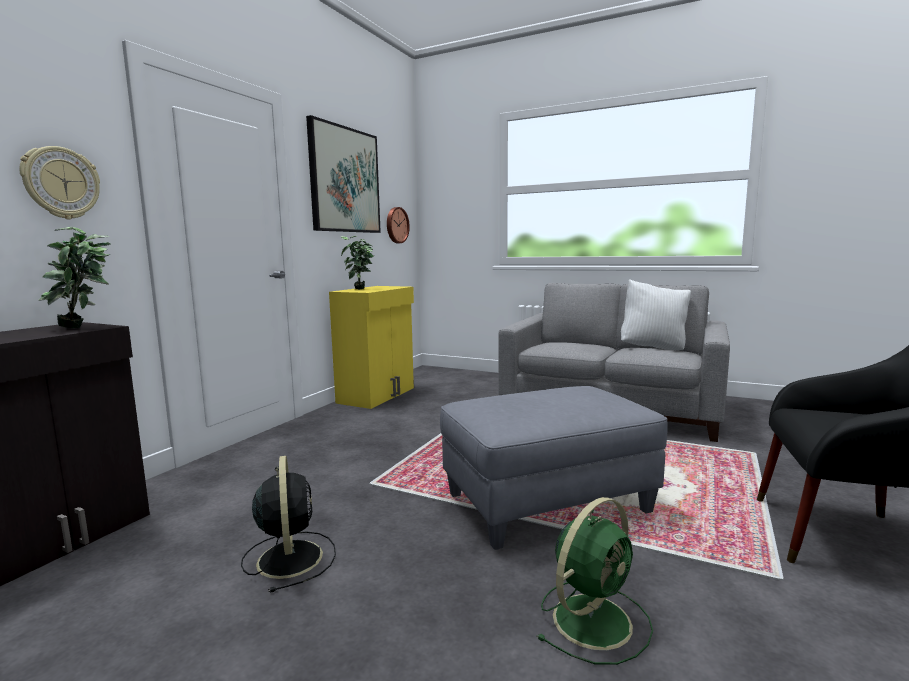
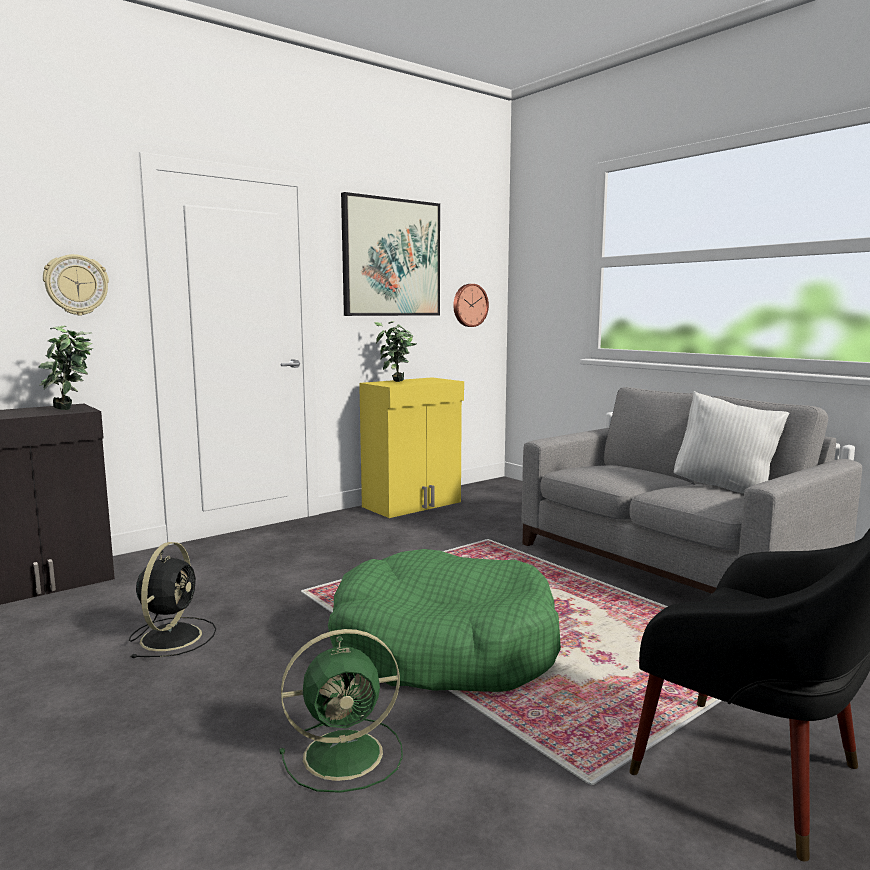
camera: 25 degrees right, 0 degrees up
(547, 503) = (443, 647): grey ottoman -> green dog bed

